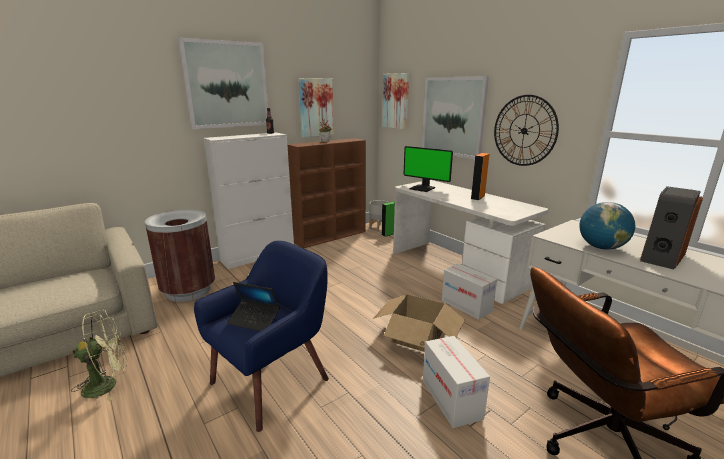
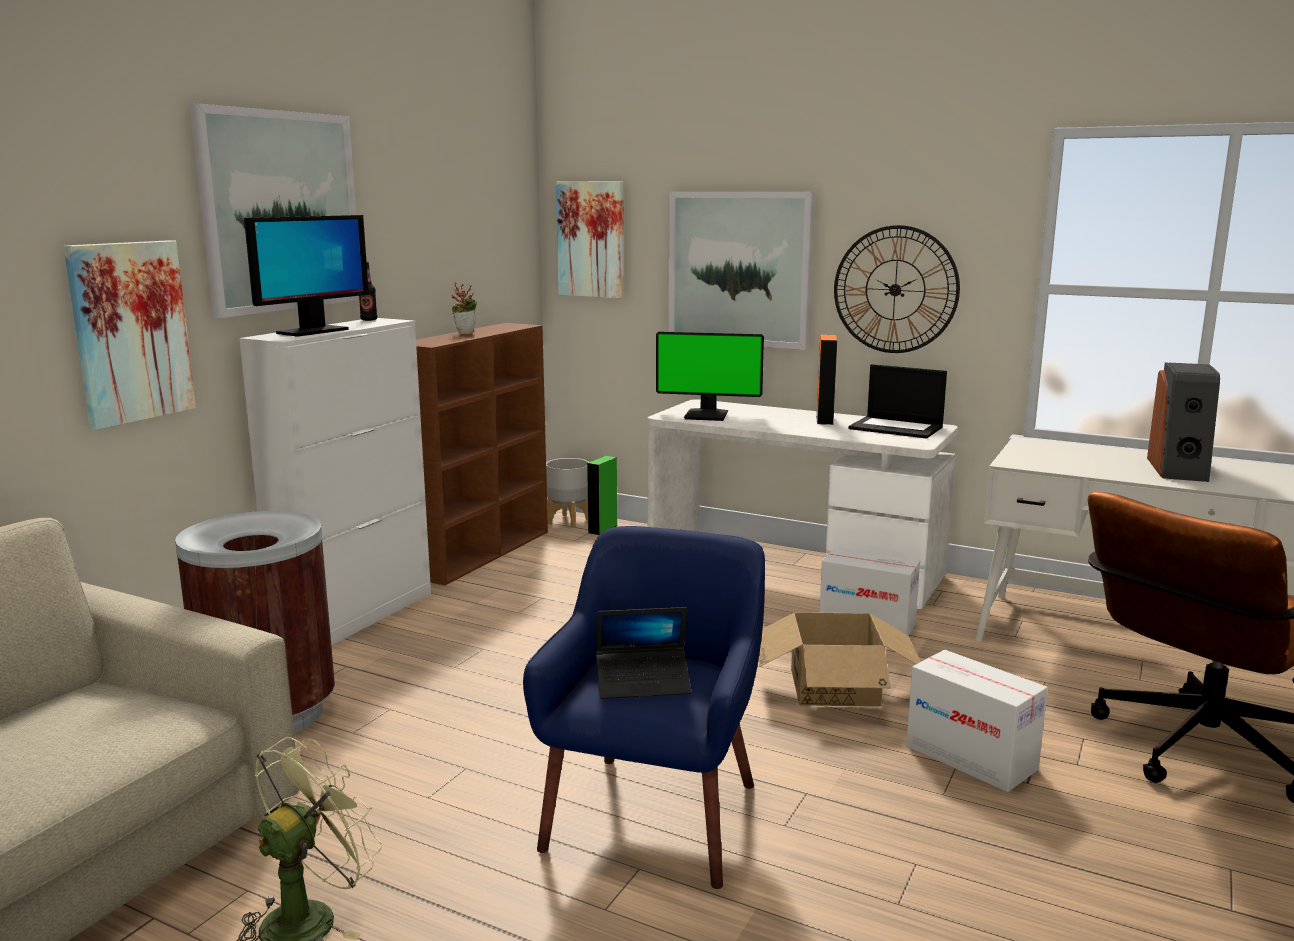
camera: 25 degrees left, 5 degrees down
(234, 137) = (312, 332): none -> monitor
(316, 107) = (439, 257): picture -> picture (130, 332)
(511, 206) = (897, 428): none -> laptop
(601, 247) = (1097, 468): globe -> none

